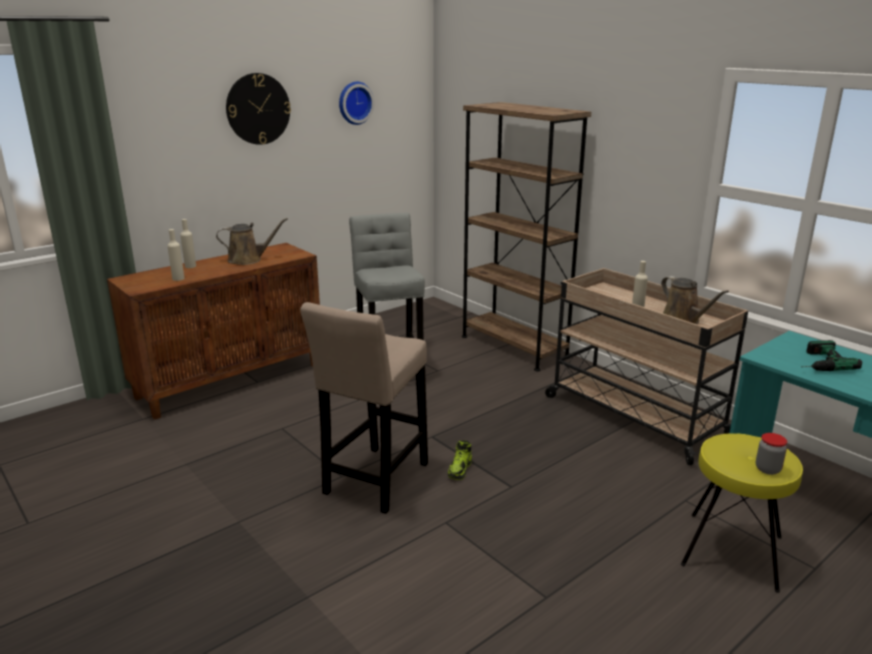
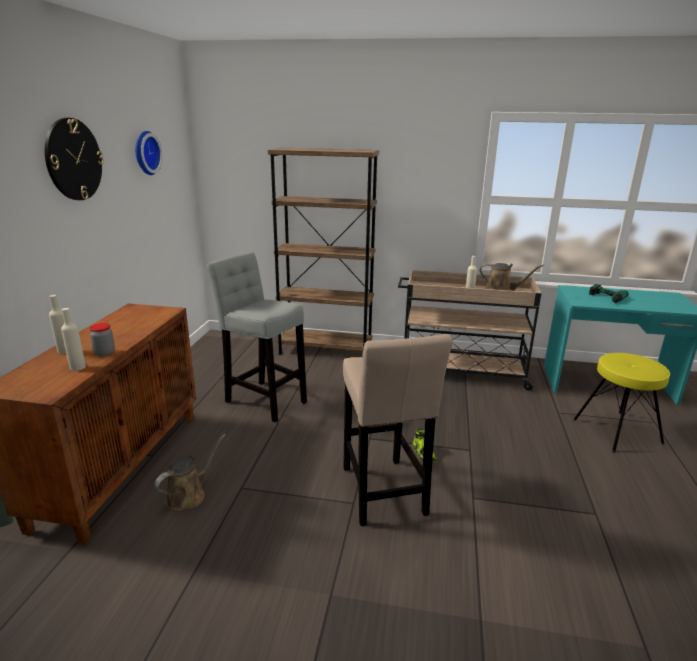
camera: 40 degrees left, 0 degrees up
(248, 260) = (122, 328): brown watering can -> brown watering can (189, 495)
(767, 469) = (654, 368): jar -> jar (104, 353)

